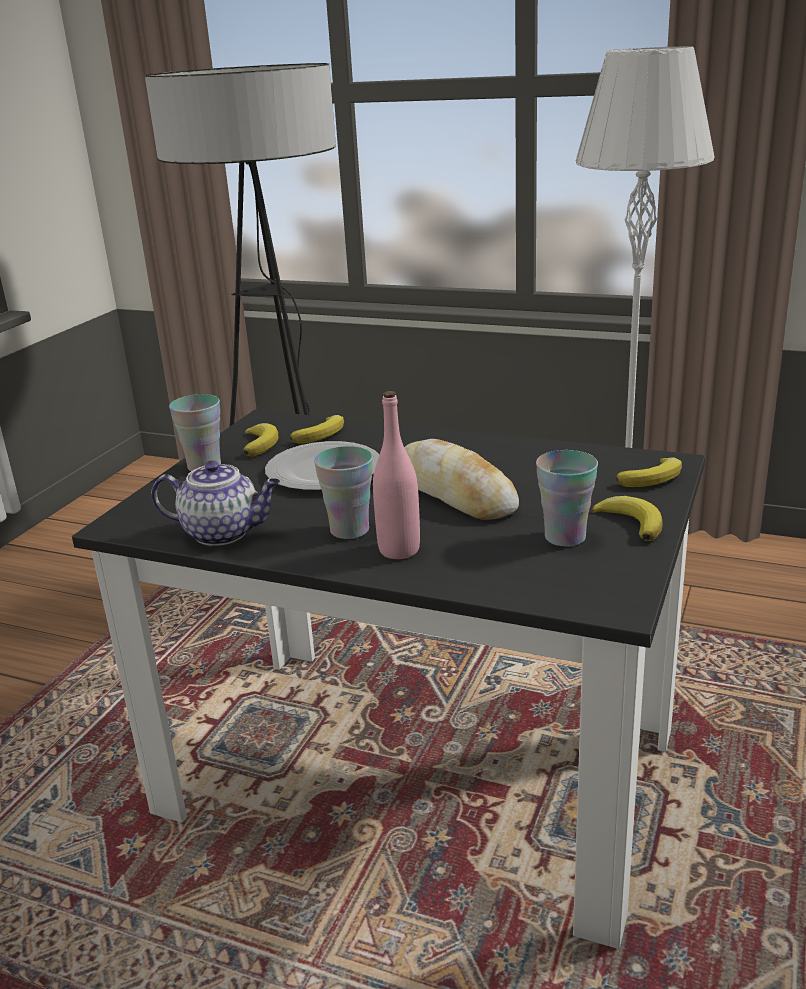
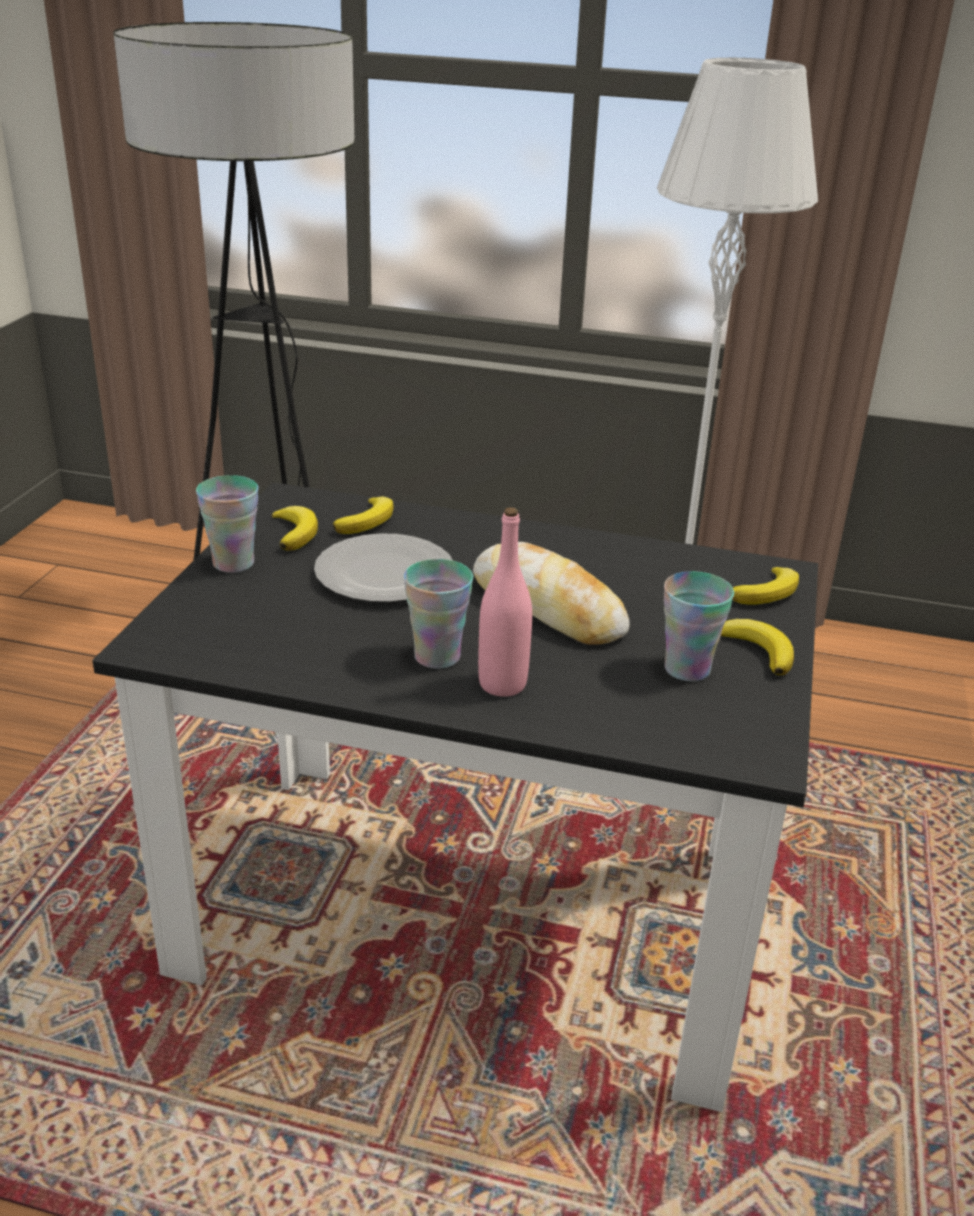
camera: 10 degrees left, 5 degrees up
(224, 532) = (285, 658): teapot -> none

